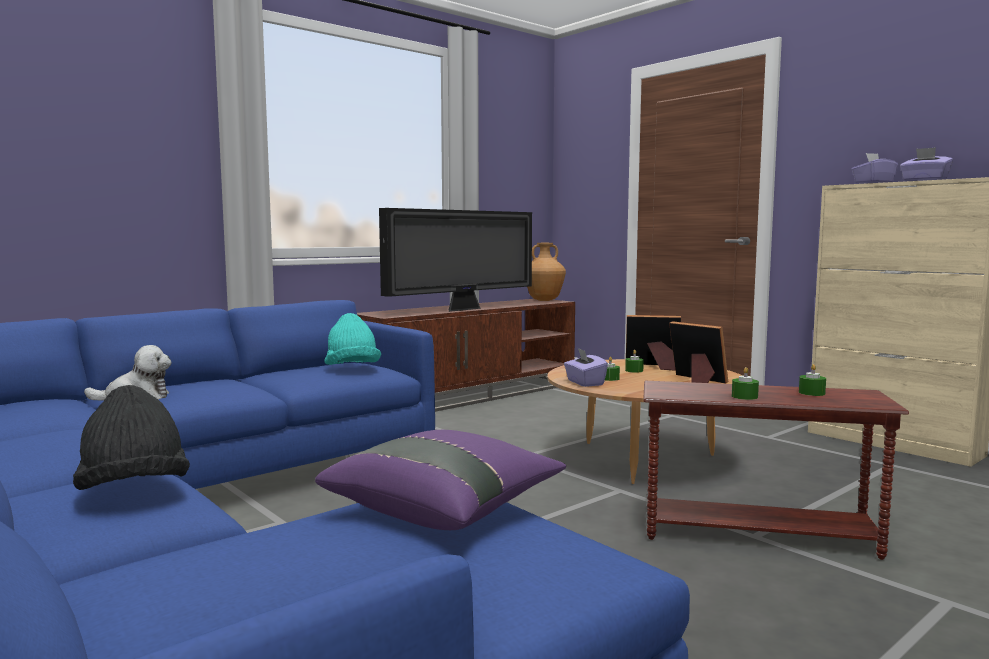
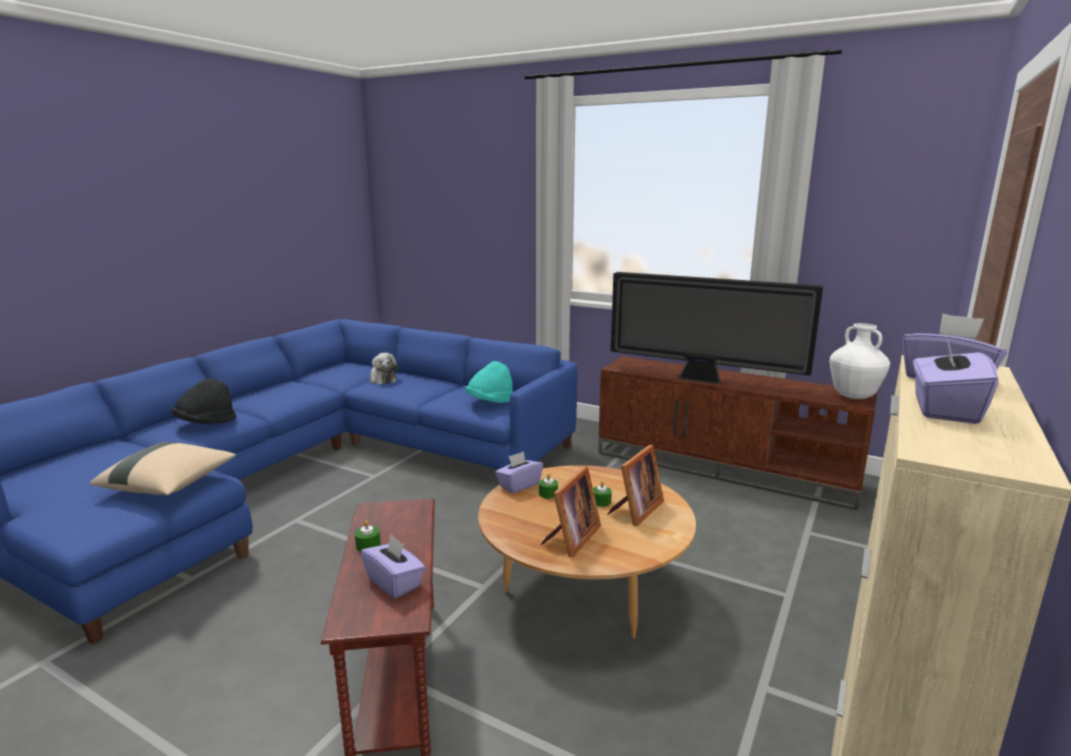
camera: 70 degrees right, 10 degrees up
(445, 509) = (170, 485): purple pillow -> beige pillow
(544, 300) = (854, 396): brown vase -> white vase
(654, 366) = (635, 510): picture frame -> picture frame turned 45 degrees clockwise
(811, 393) = (394, 582): green candle -> purple tissue box

